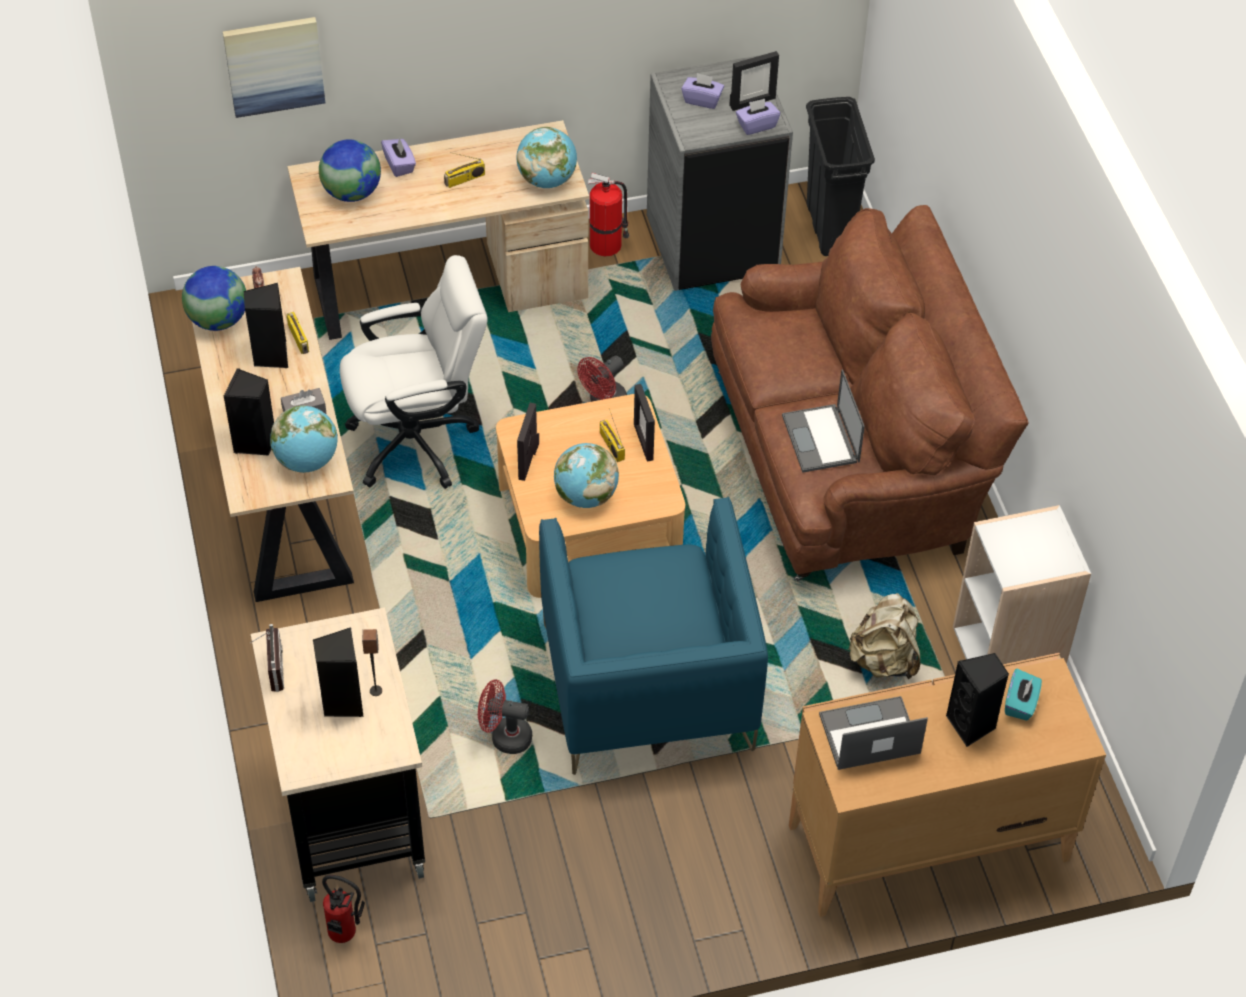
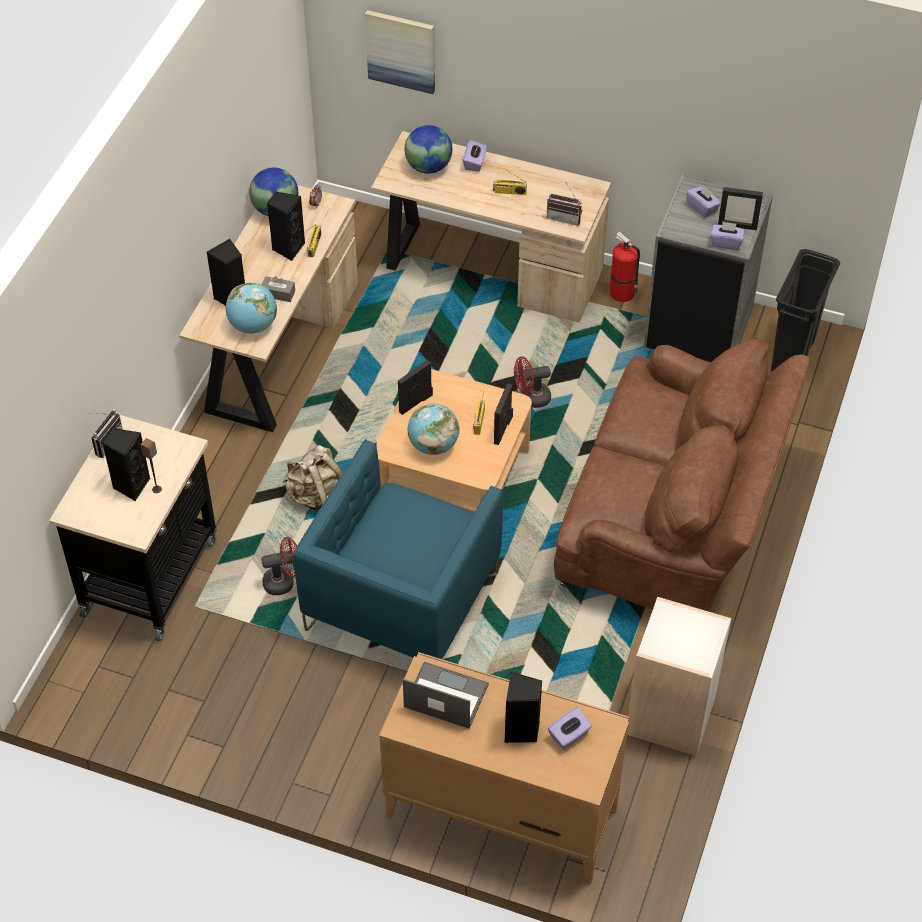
camera: 35 degrees right, 0 degrees up
(346, 936) = (85, 651): fire extinguisher -> none
(419, 442) = (388, 363): white office chair -> none
(504, 736) = (284, 581): red fan -> red fan turned 120 degrees clockwise
(547, 179) = (565, 217): globe -> radio
(821, 439) = (618, 488): laptop -> none
(884, 660) = (577, 672): beige backpack -> beige backpack (316, 496)
(1020, 704) = (569, 736): turquoise tissue box -> purple tissue box

